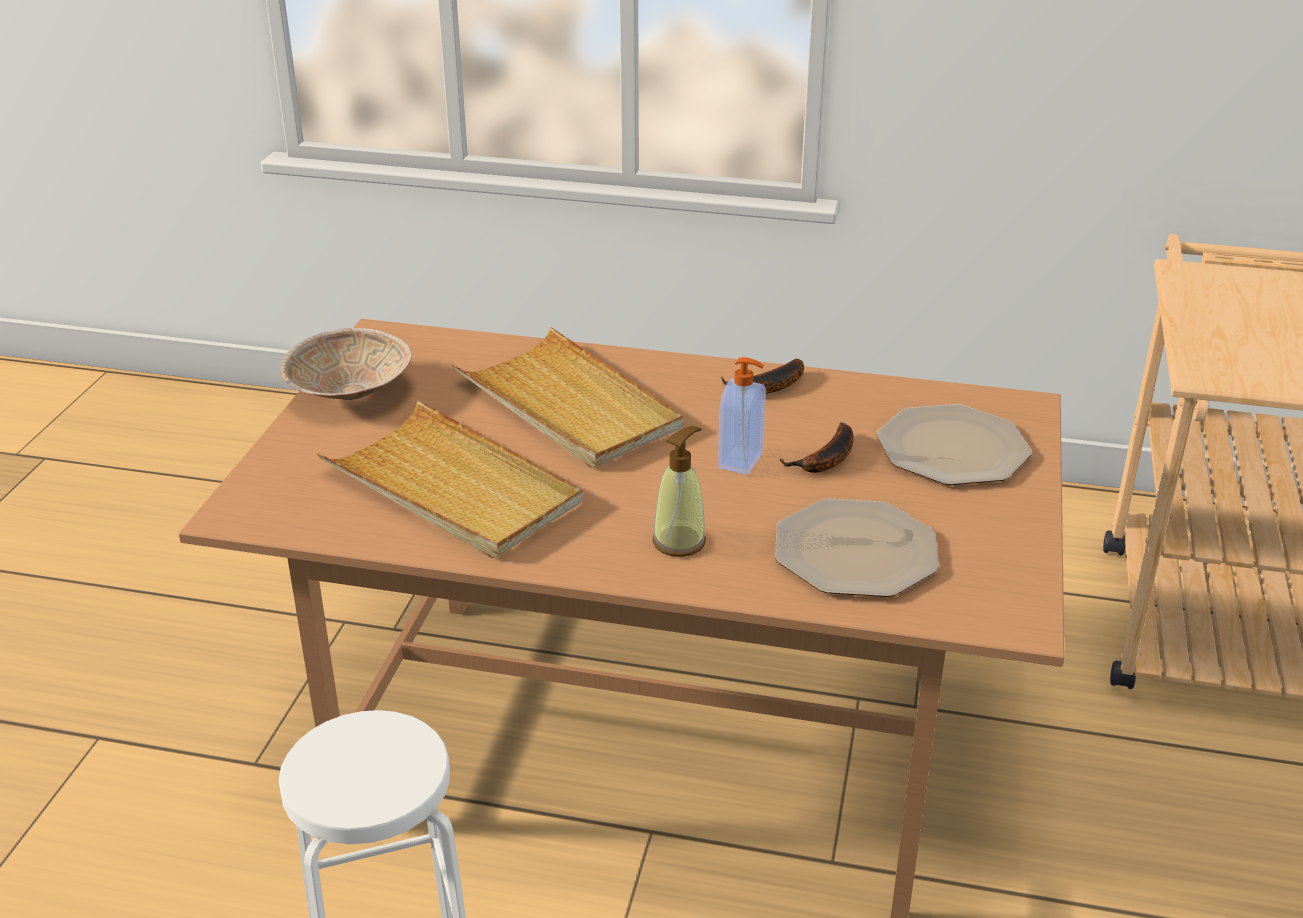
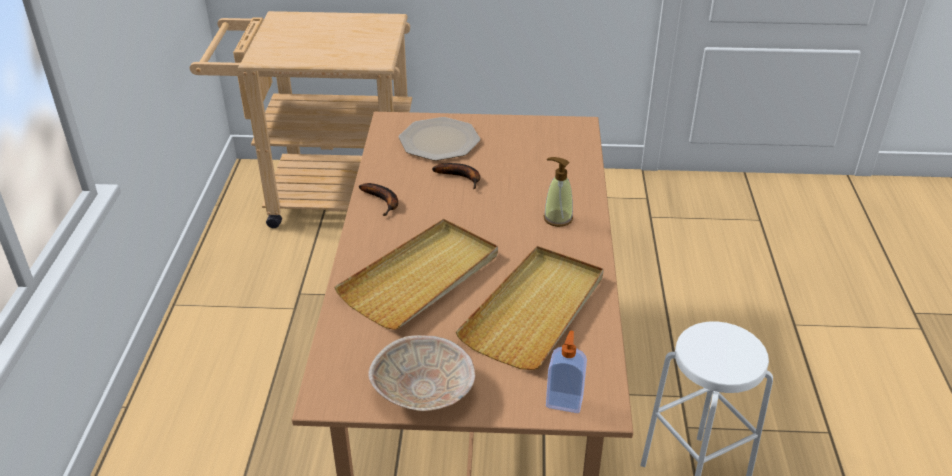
camera: 100 degrees left, 5 degrees up
(742, 461) = (471, 204): soap dispenser -> soap dispenser (564, 401)
(854, 550) = (543, 166): plate -> none

